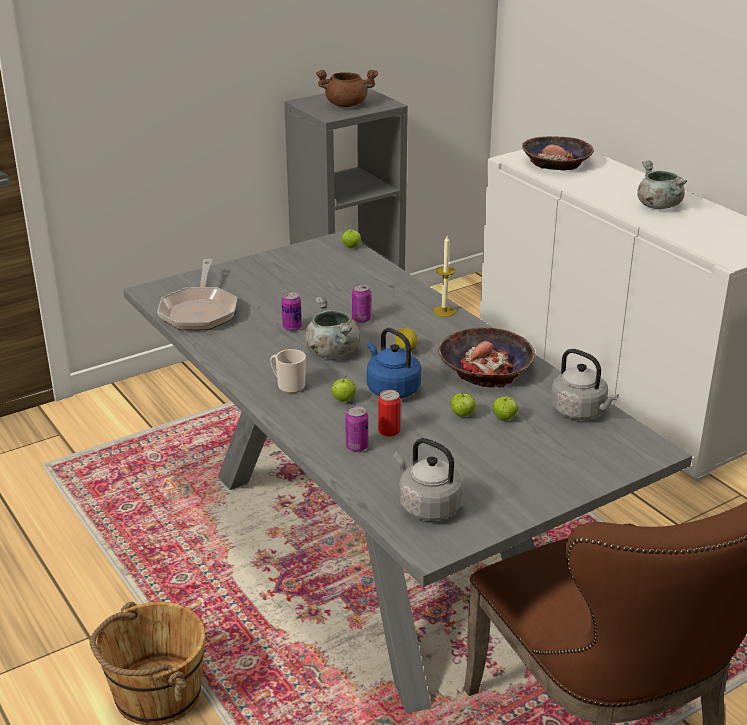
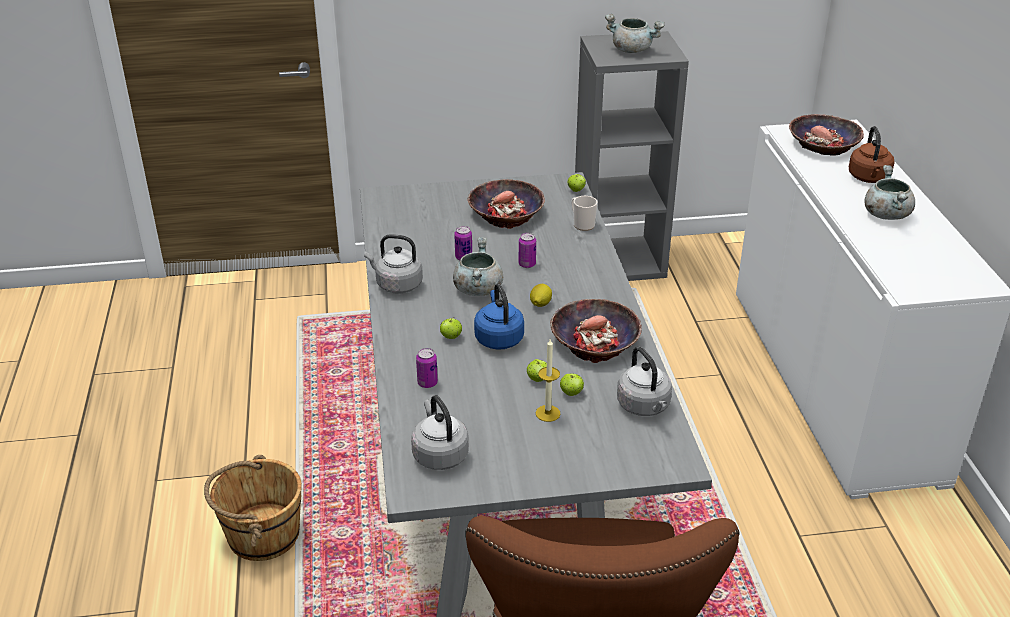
camera: 25 degrees right, 5 degrees up
(199, 311) = (402, 223): frying pan -> none
(244, 367) = (396, 285): none -> grey kettle
(288, 385) = (418, 311): mug -> mug (582, 224)
(300, 280) = (506, 213): none -> bowl
(346, 104) = (632, 50): brown cooking pot -> grey cooking pot
(389, 431) = (465, 376): can -> none
(444, 311) = (605, 274): candle -> candle (548, 413)
(618, 181) = (869, 178): none -> brown kettle

